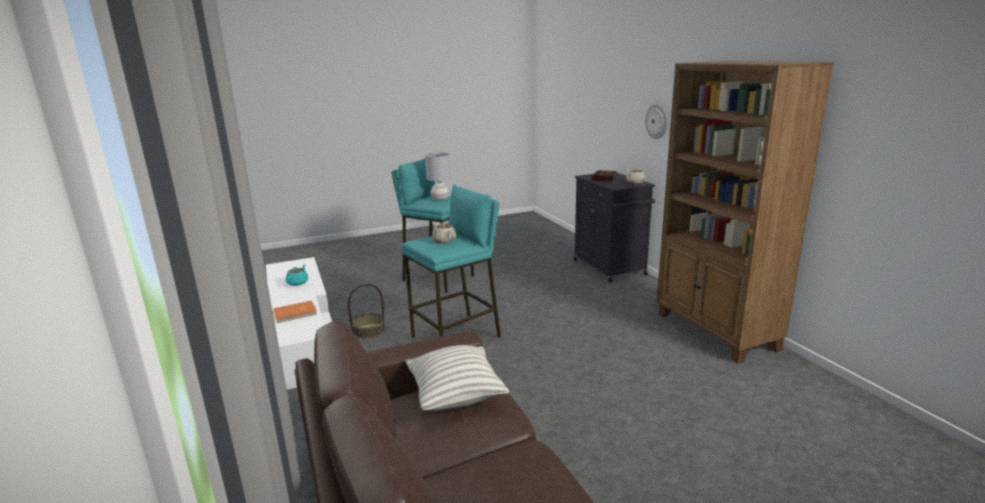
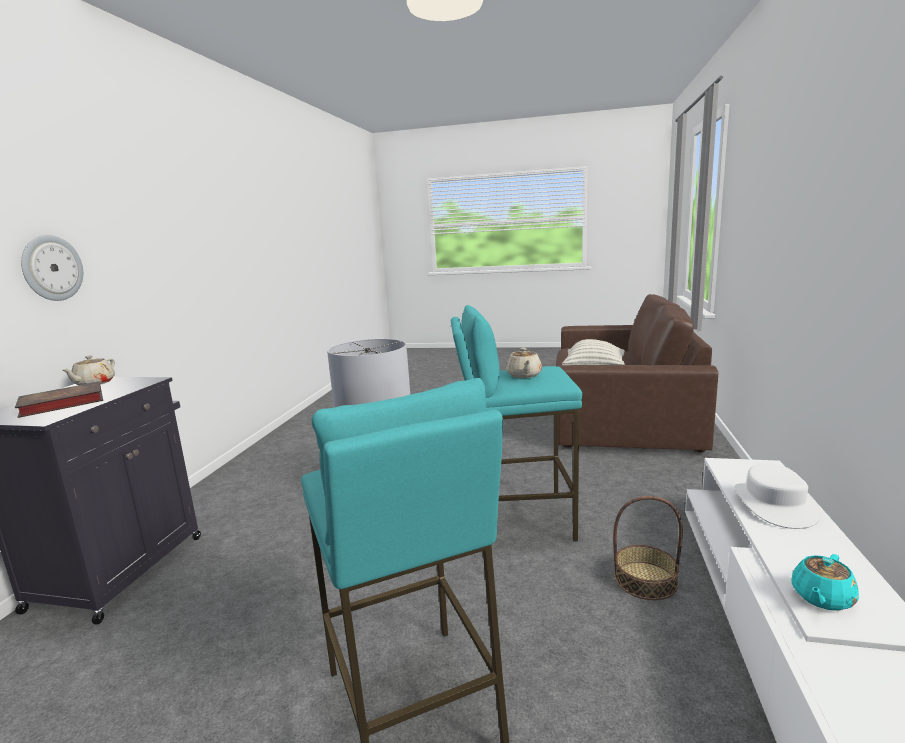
camera: 145 degrees left, 5 degrees down
(296, 313) = (774, 504): orange book -> white hat
(715, 331) = (280, 449): brown bookcase -> none

